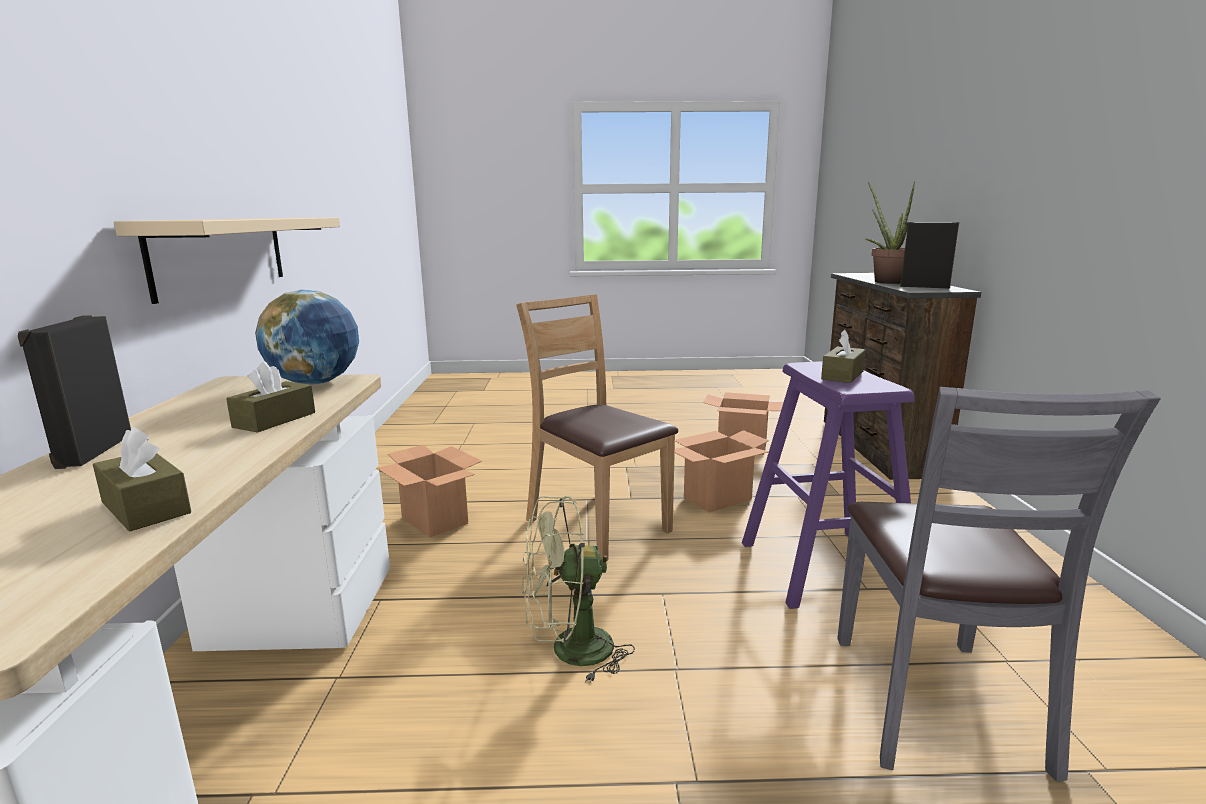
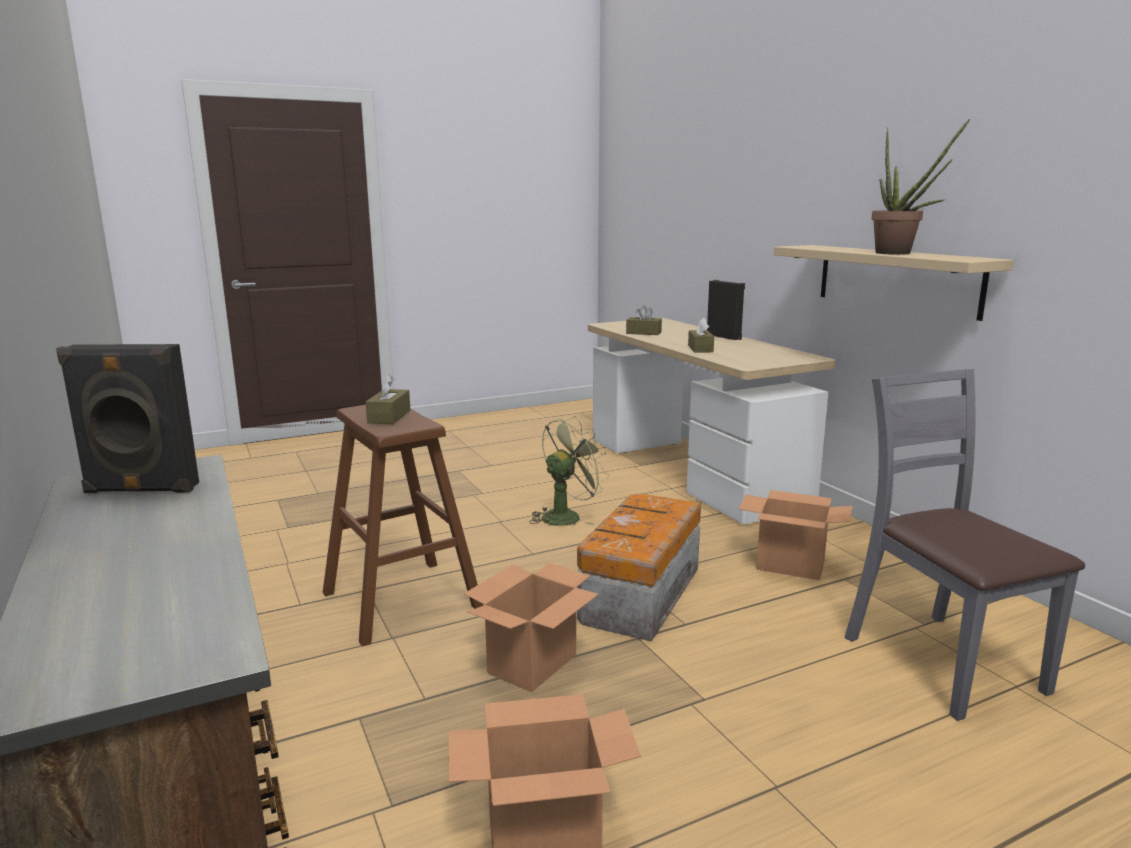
camera: 155 degrees right, 0 degrees up
(315, 383) = (758, 362): globe -> none
(597, 524) = (639, 596): brown chair -> storage box
(823, 567) = (402, 600): purple stool -> brown stool
(884, 281) = (184, 530): potted plant -> potted plant (900, 253)
(933, 703) = (351, 535): grey chair -> grey chair (942, 662)

